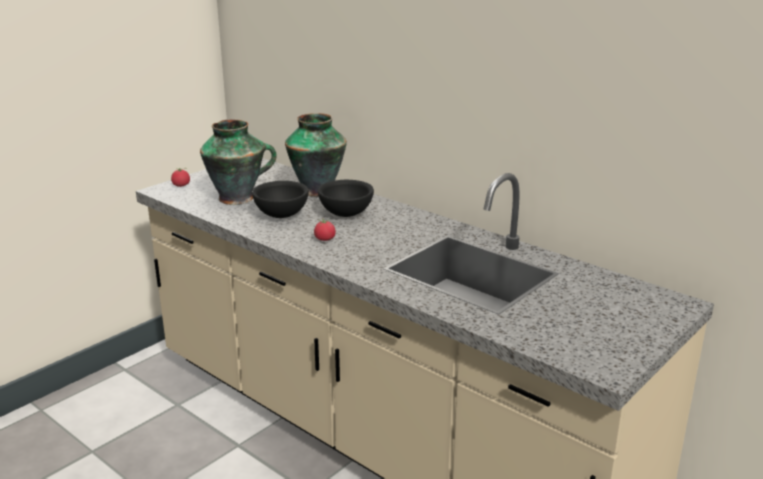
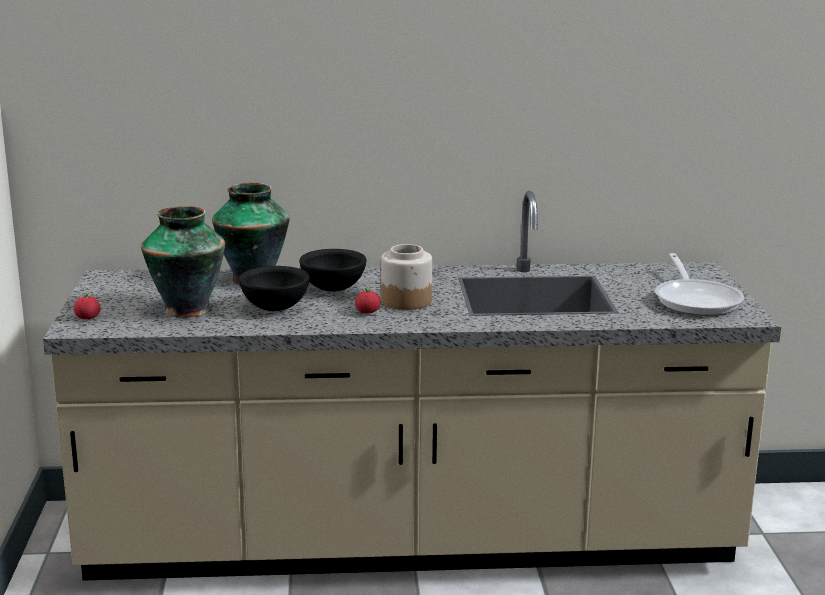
camera: 45 degrees left, 5 degrees down
(368, 241) = (406, 301): none -> jar
(596, 332) = (696, 300): none -> frying pan

